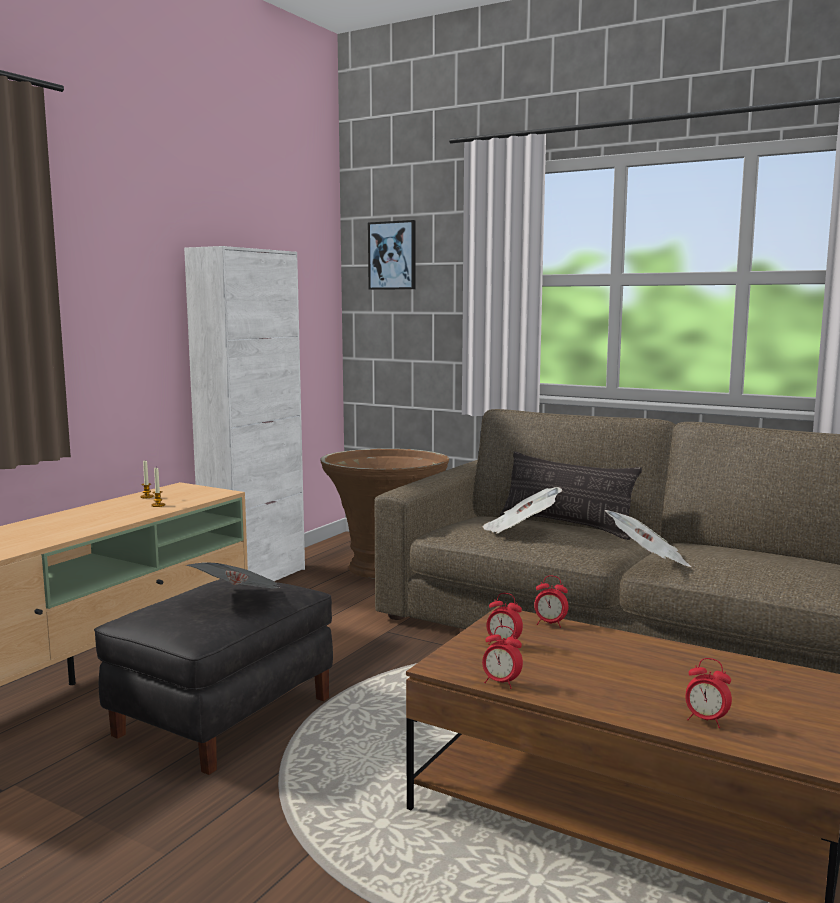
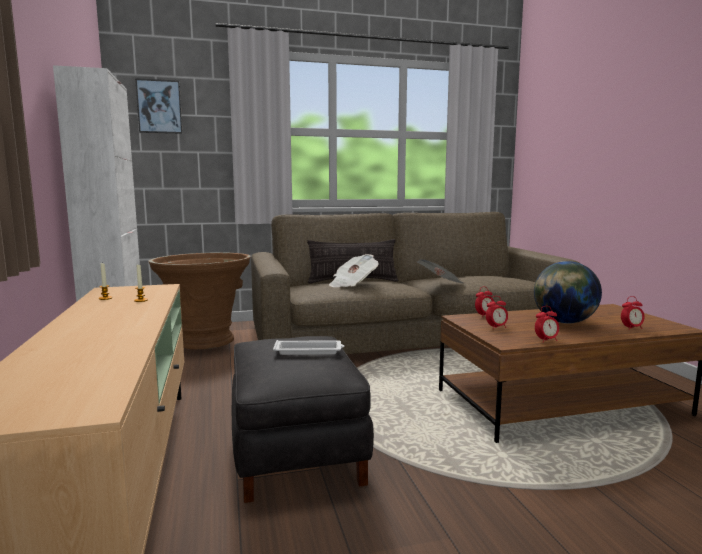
camera: 45 degrees left, 0 degrees up
(239, 601) = (309, 351): newspaper -> white tray
(630, 672) = (564, 322): none -> globe

